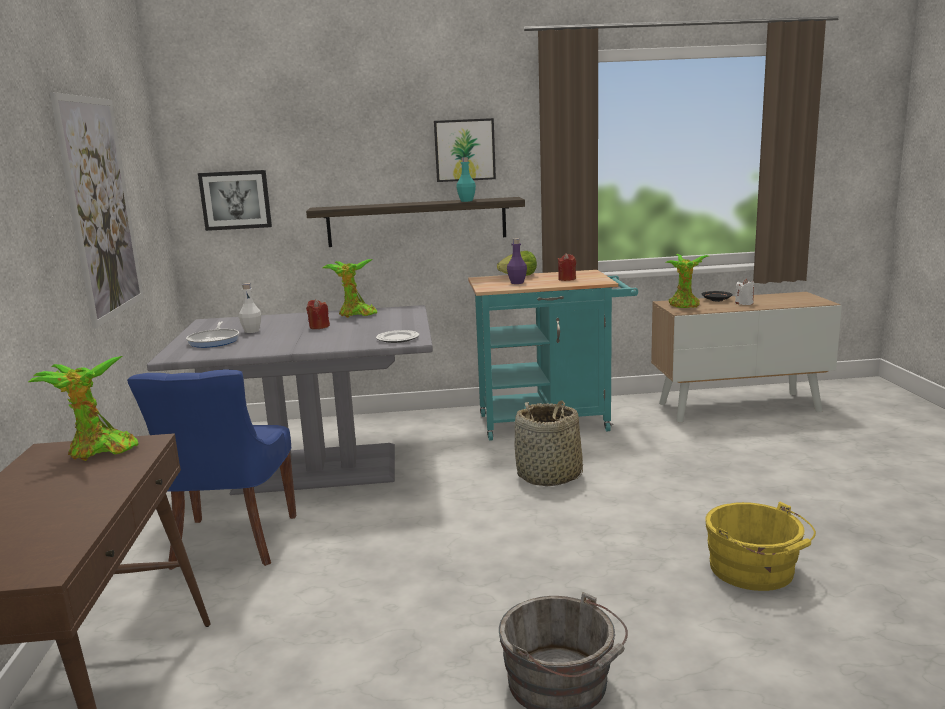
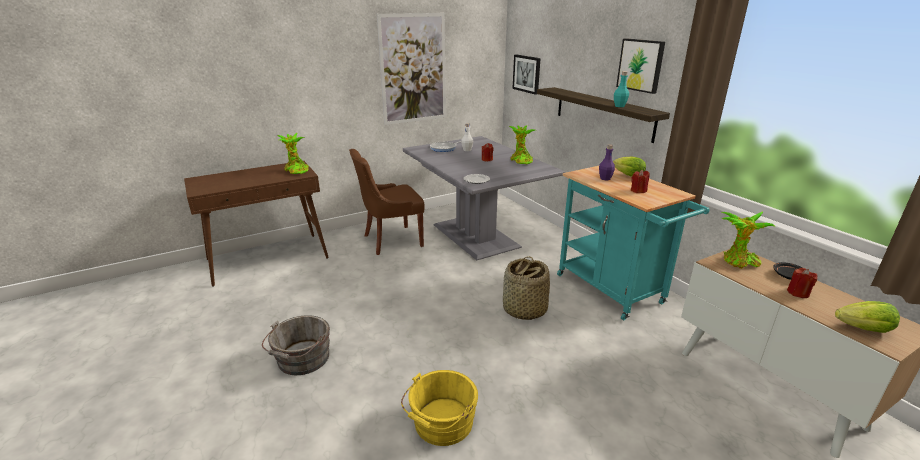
camera: 65 degrees right, 10 degrees up
(232, 543) = (391, 240): blue chair -> brown chair
(744, 303) = (798, 293): white candle -> red candle
(800, 302) = (864, 329): none -> lettuce

